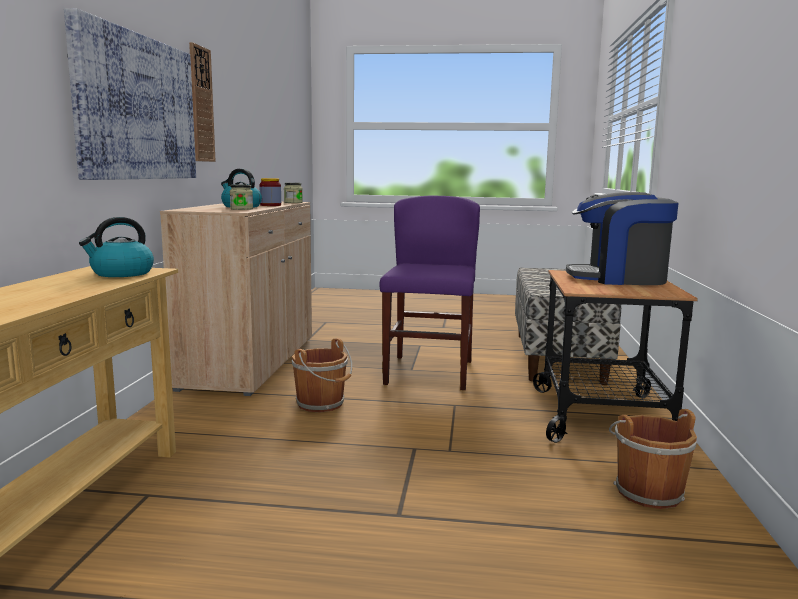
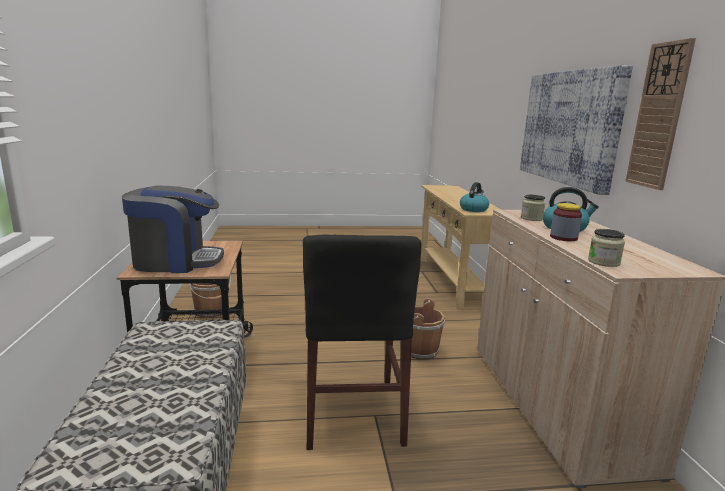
camera: 165 degrees right, 5 degrees up
(429, 372) = (352, 411): purple chair -> black chair

